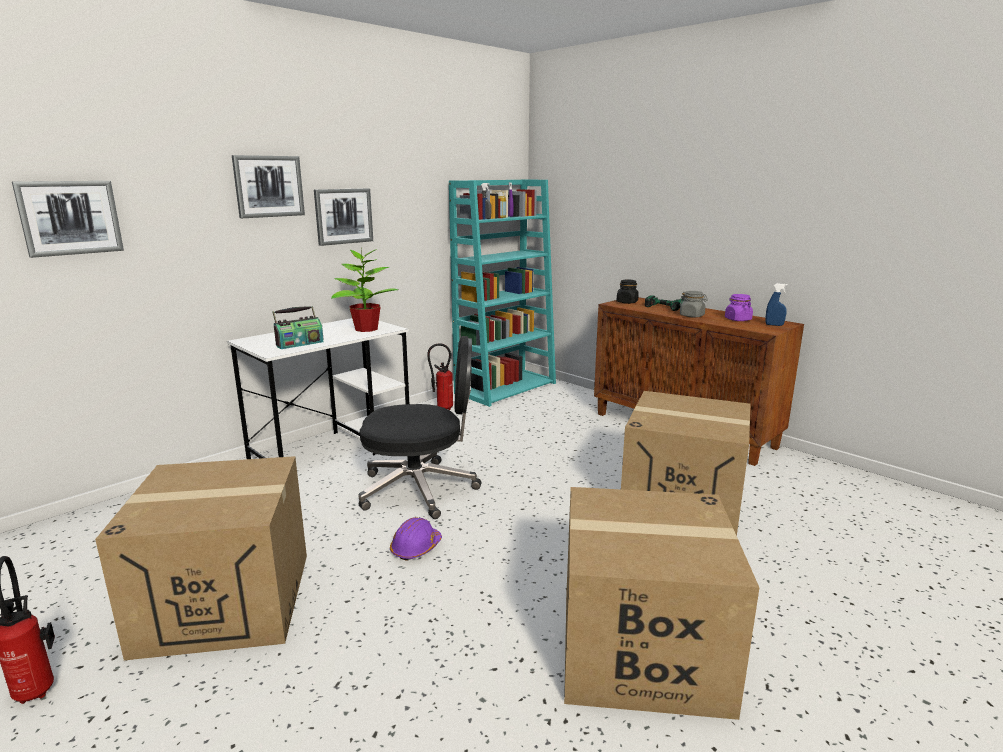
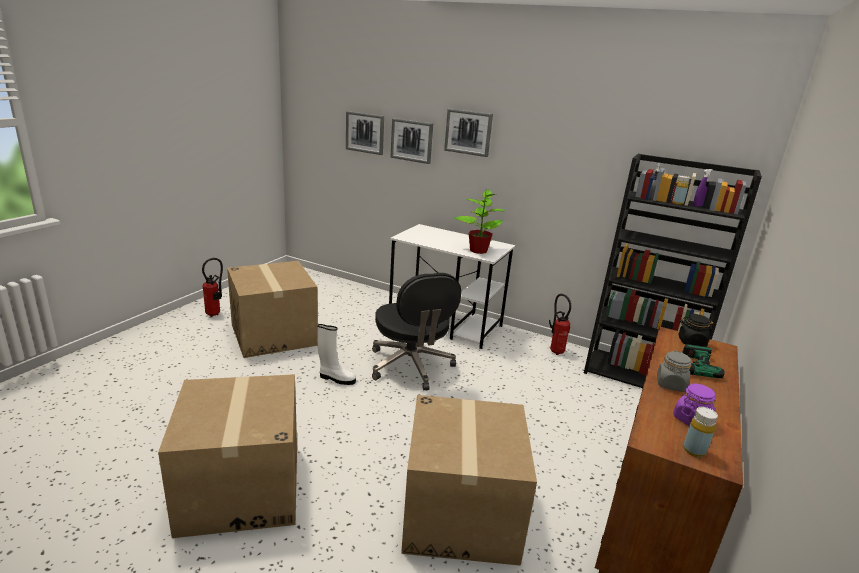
camera: 70 degrees right, 5 degrees up
(299, 344) = (425, 239): radio -> none
(343, 216) = (520, 164): picture -> picture (412, 140)
(416, 548) = (336, 378): purple hard hat -> white boot
(506, 387) = (640, 376): turquoise bookcase -> black bookcase
(774, 325) = (694, 450): blue spray bottle -> yellow bottle

